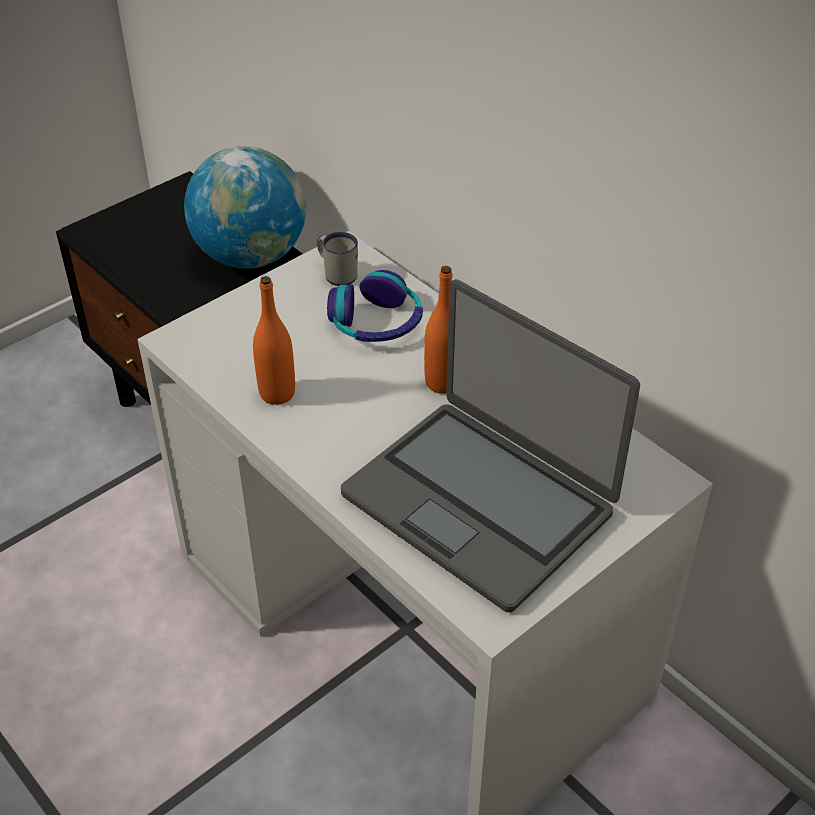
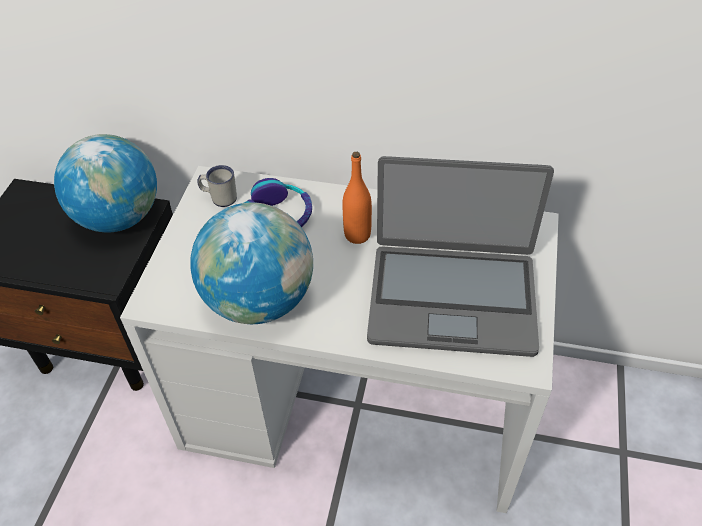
camera: 35 degrees left, 5 degrees up
(277, 393) = (259, 300): orange bottle -> globe

